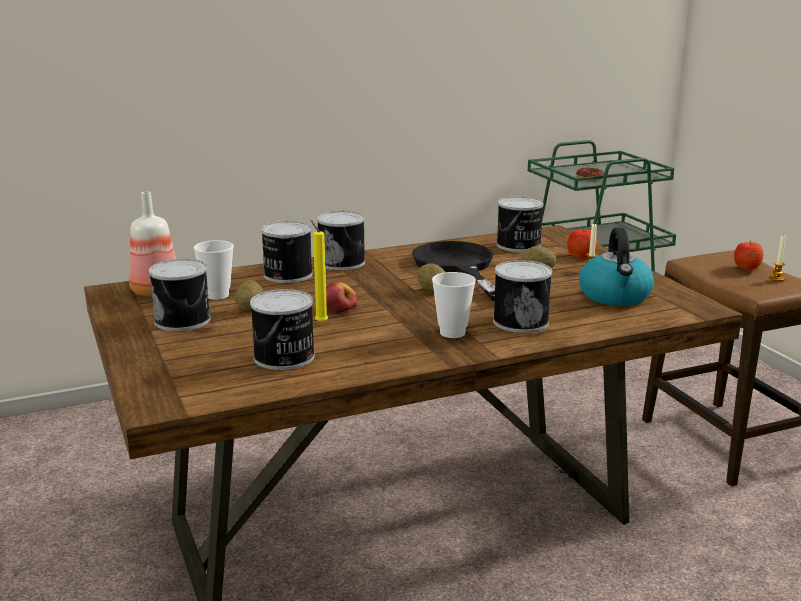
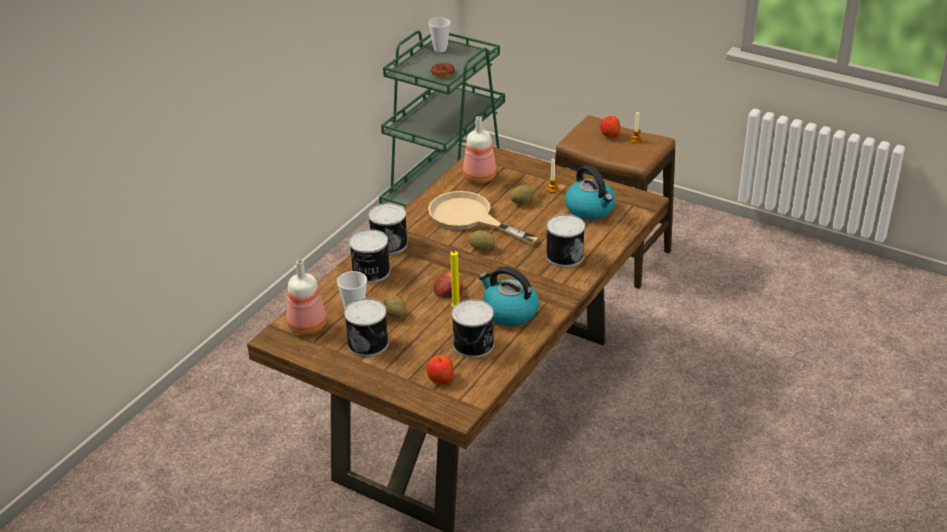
camera: 35 degrees left, 15 degrees up
(373, 345) = (509, 312): none -> kettle
(452, 333) = (539, 282): cup -> cup (440, 49)
(458, 267) = (469, 218): black frying pan -> beige frying pan
(519, 245) = (480, 178): can -> bottle
(581, 256) = (531, 175): apple -> apple (440, 378)

